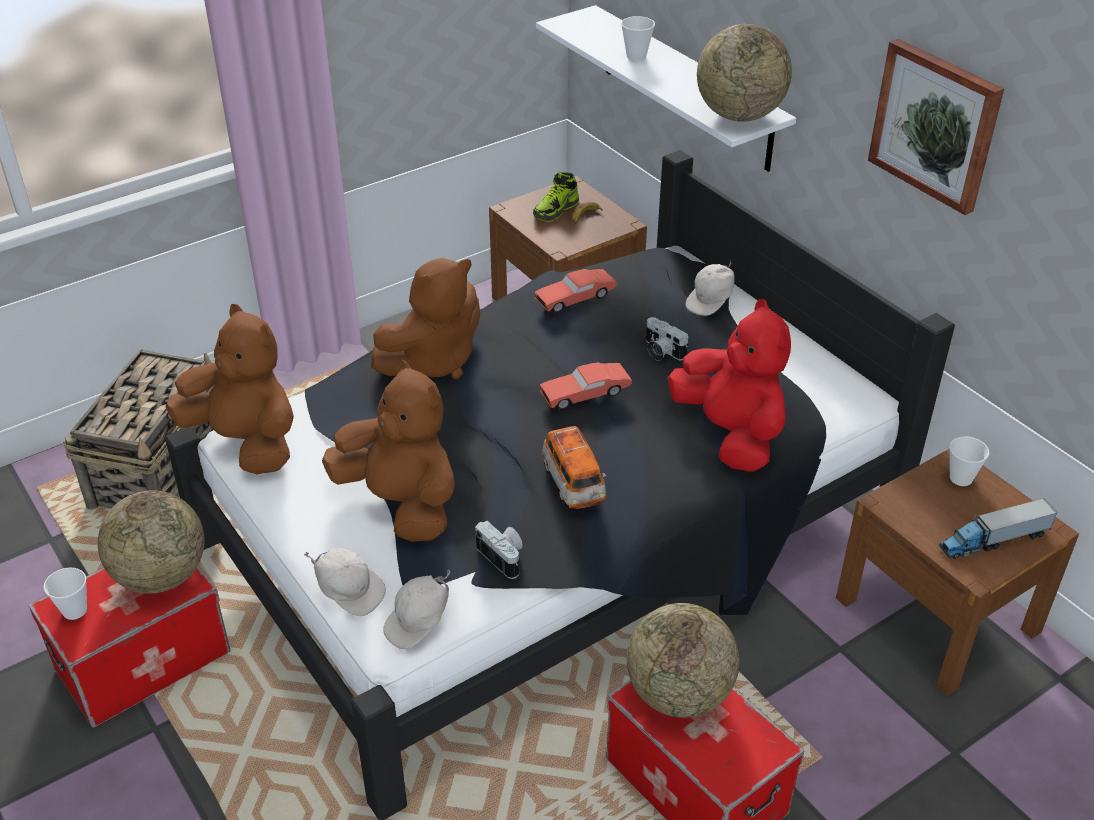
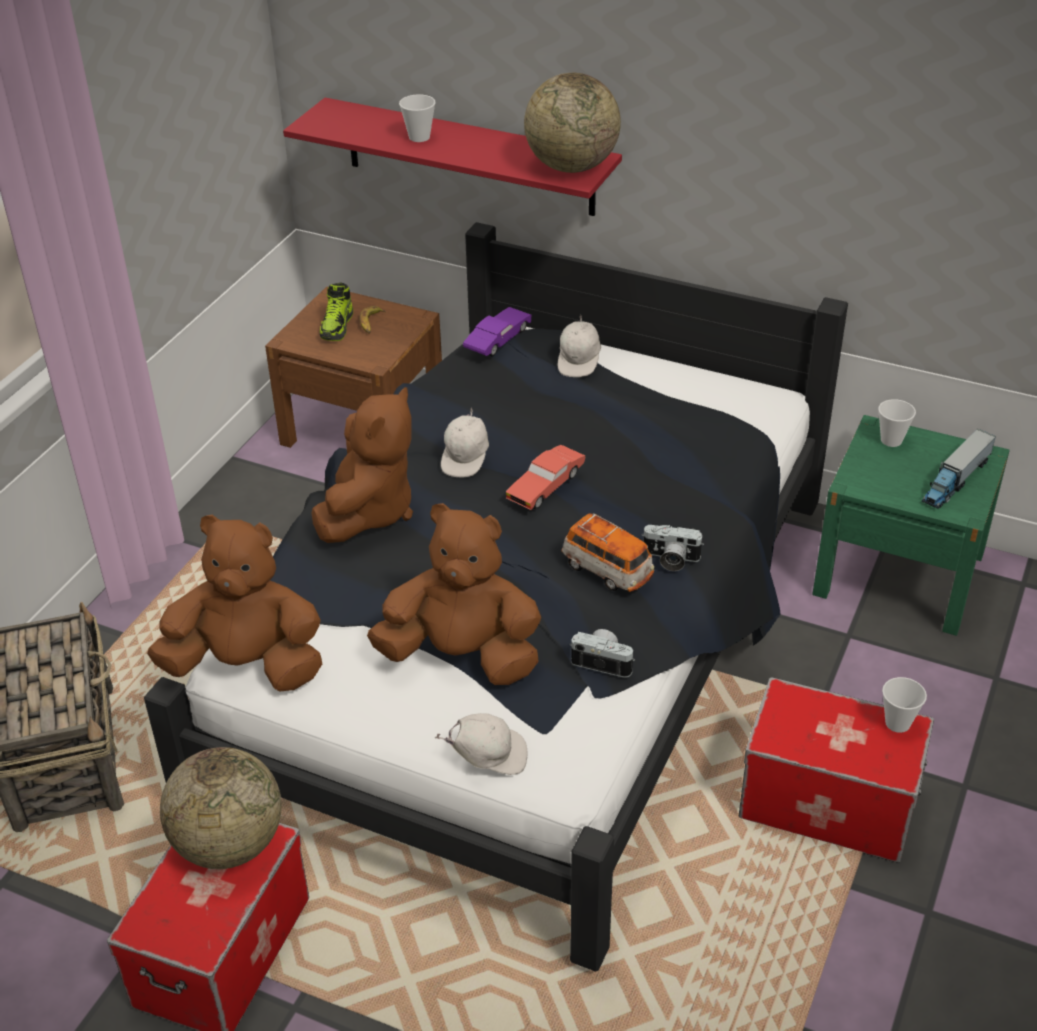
camera: 30 degrees left, 0 degrees up
(75, 610) = (166, 921): cup -> cup (897, 723)
(419, 623) = (579, 754): white cap -> white cap (466, 458)
(575, 298) = (454, 402): red toy car -> none
(657, 261) = (498, 341): none -> purple toy car
(661, 351) = (576, 422): camera -> camera (670, 559)
(679, 694) = (802, 720): globe -> none
(686, 88) = (469, 157): white shelf -> red shelf
(730, 434) = (698, 473): red plush toy -> none
(936, 125) = (793, 122): picture -> none
(937, 615) = (899, 573): brown nightstand -> green nightstand

